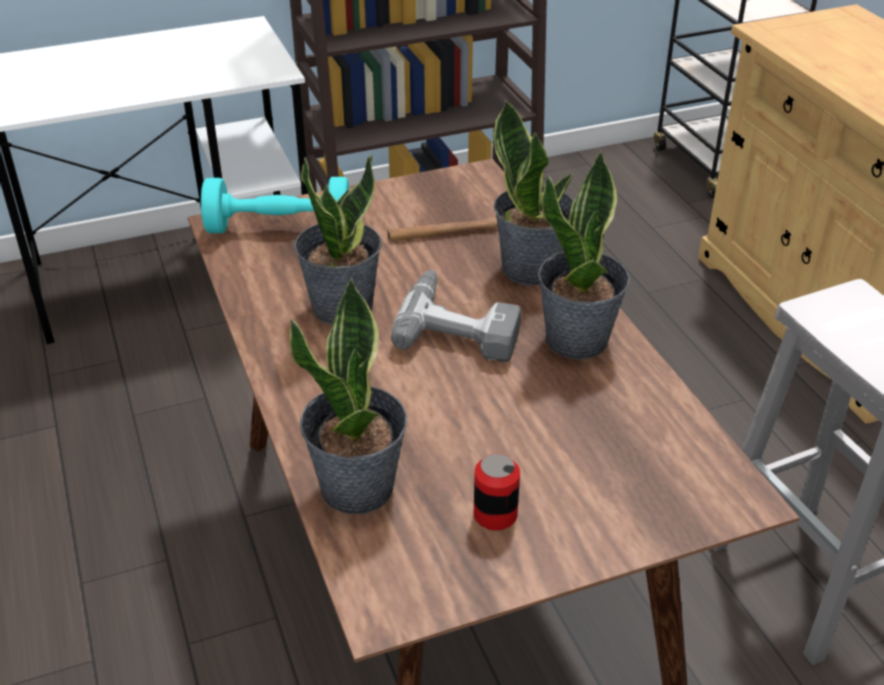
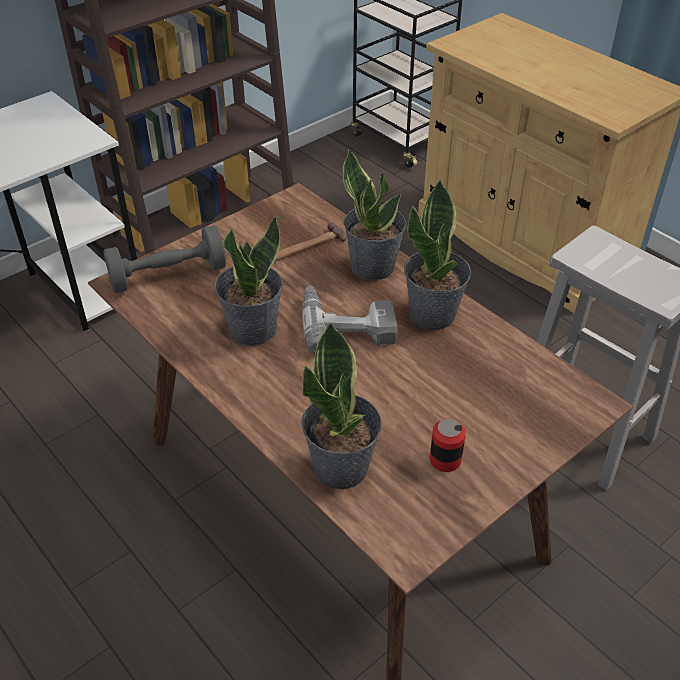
camera: 20 degrees left, 5 degrees up
(279, 228) = (168, 276): turquoise dumbbell -> grey dumbbell

